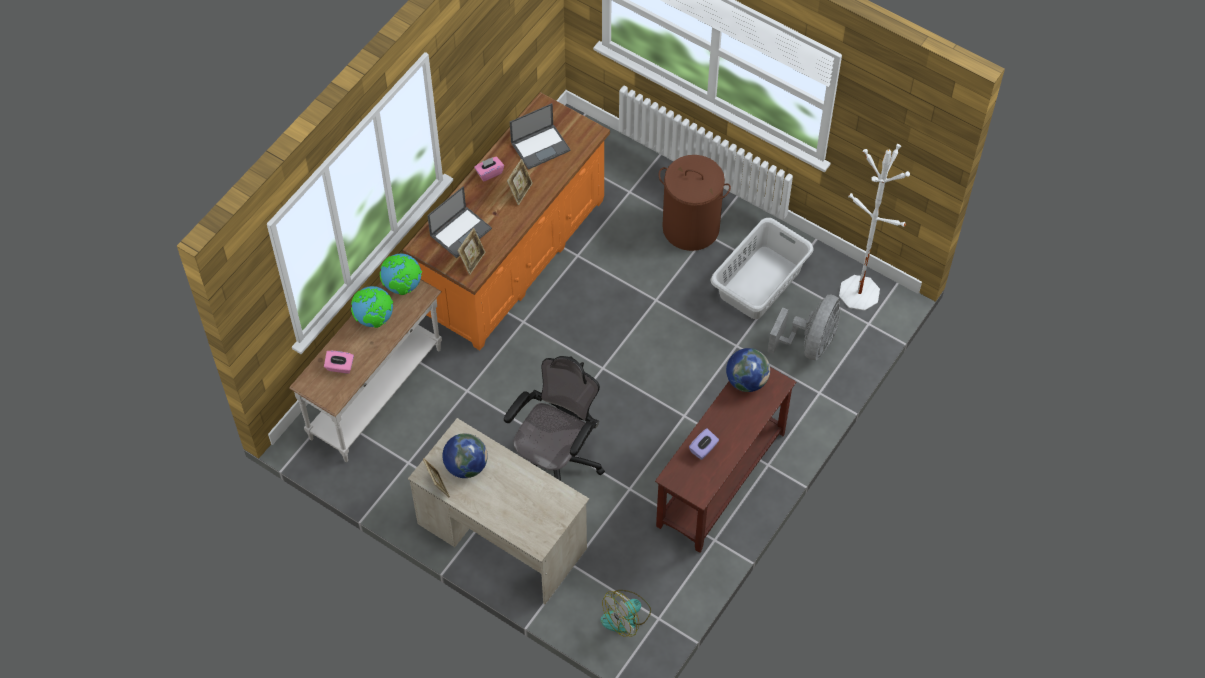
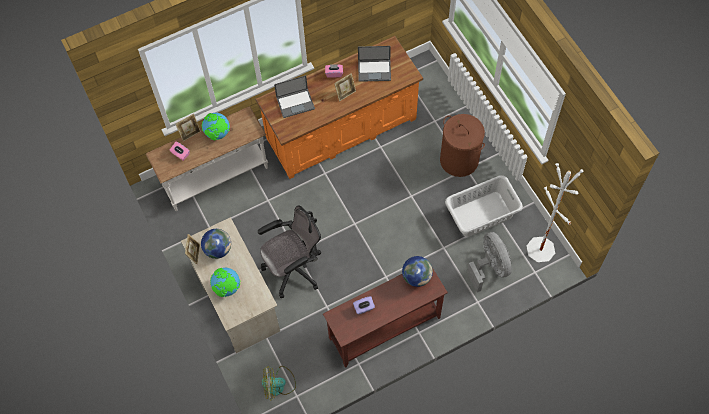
camera: 30 degrees right, 5 degrees up
(403, 285) = (245, 121): globe -> globe (227, 288)
(472, 261) = (291, 124): picture frame -> picture frame (190, 133)
(809, 343) = (490, 267): grey fan -> grey fan turned 75 degrees counterclockwise

